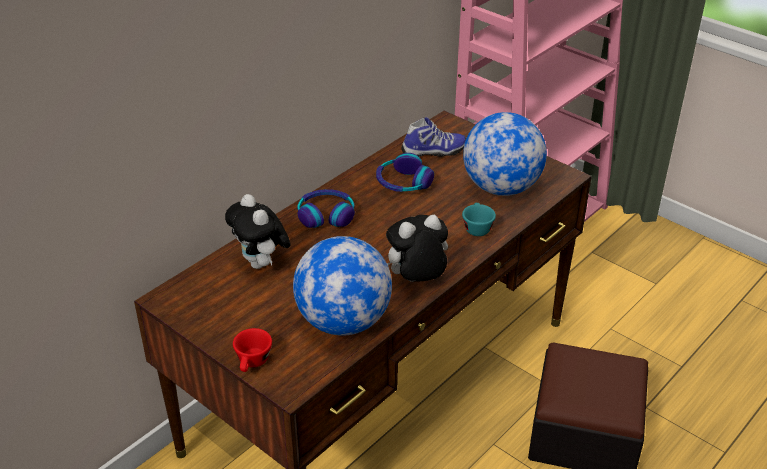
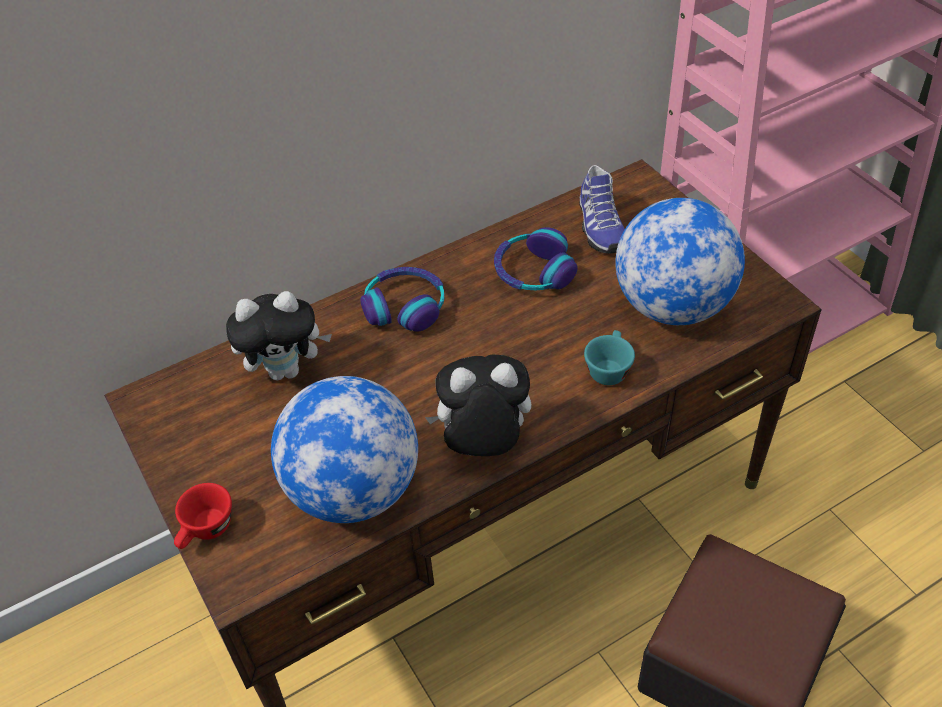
camera: 20 degrees right, 10 degrees up
(261, 264) = (286, 370): plush toy -> plush toy turned 90 degrees counterclockwise
(434, 152) = (599, 227): shoe -> shoe turned 75 degrees clockwise

